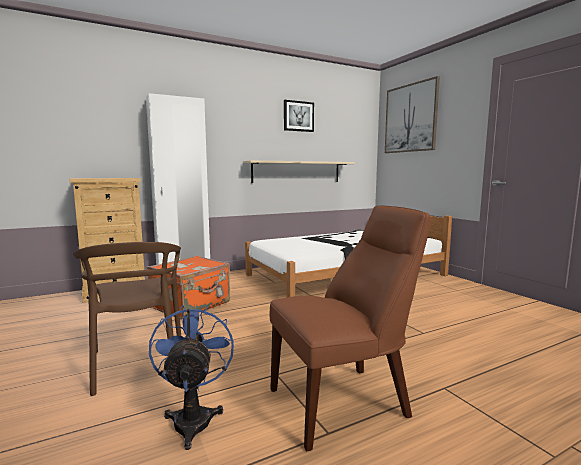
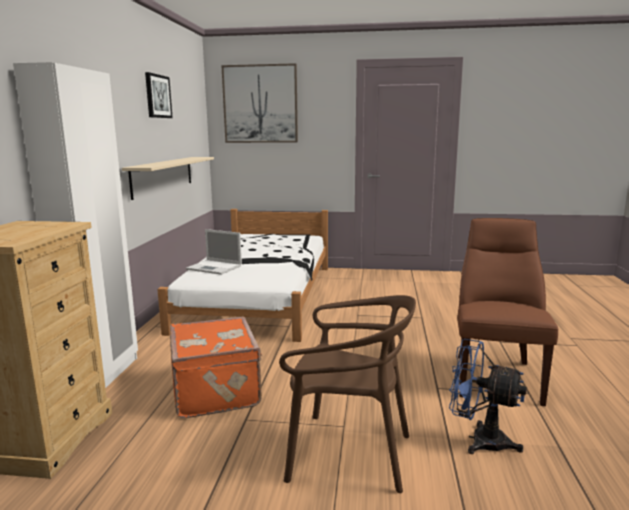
camera: 55 degrees left, 5 degrees up
(295, 239) = (215, 267): none -> laptop

